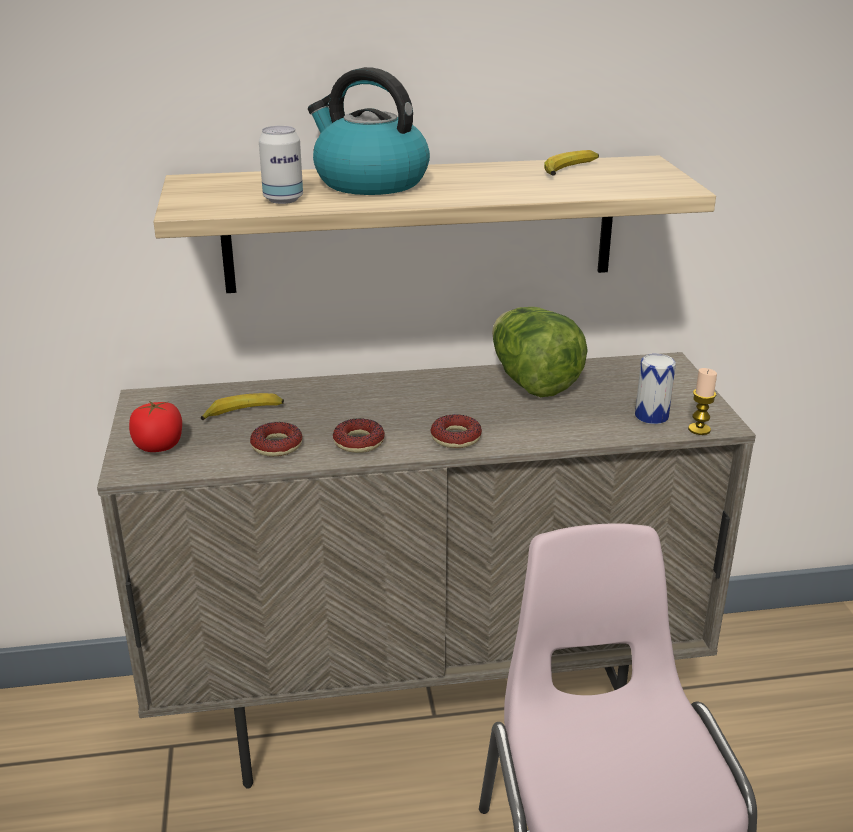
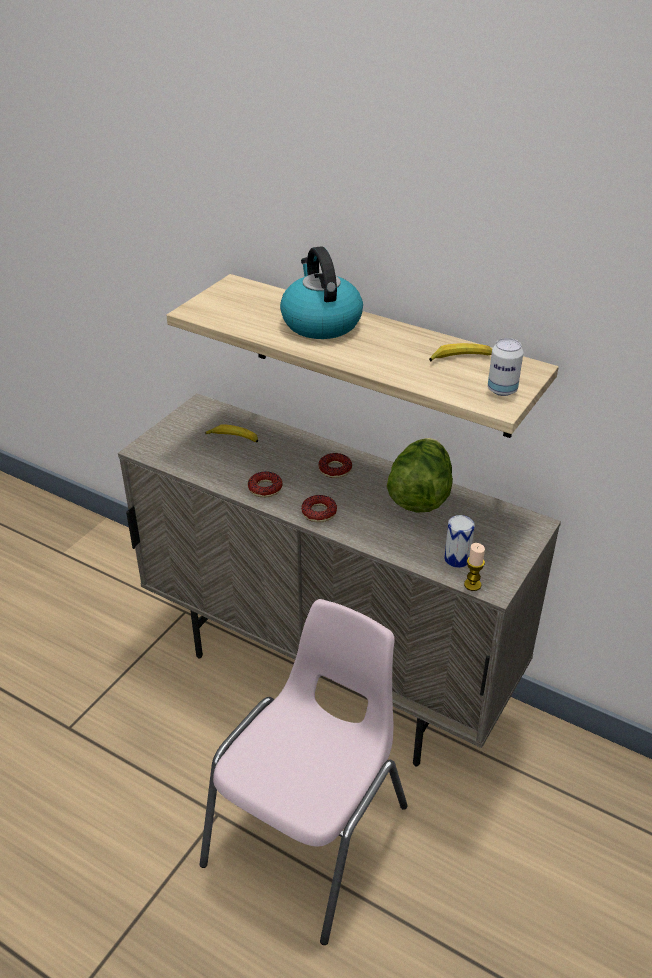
camera: 40 degrees right, 10 degrees up
(159, 446) = (170, 441): tomato -> none
(277, 446) = (223, 469): donut -> donut (335, 469)
(283, 199) = (250, 321): can -> can (502, 390)

